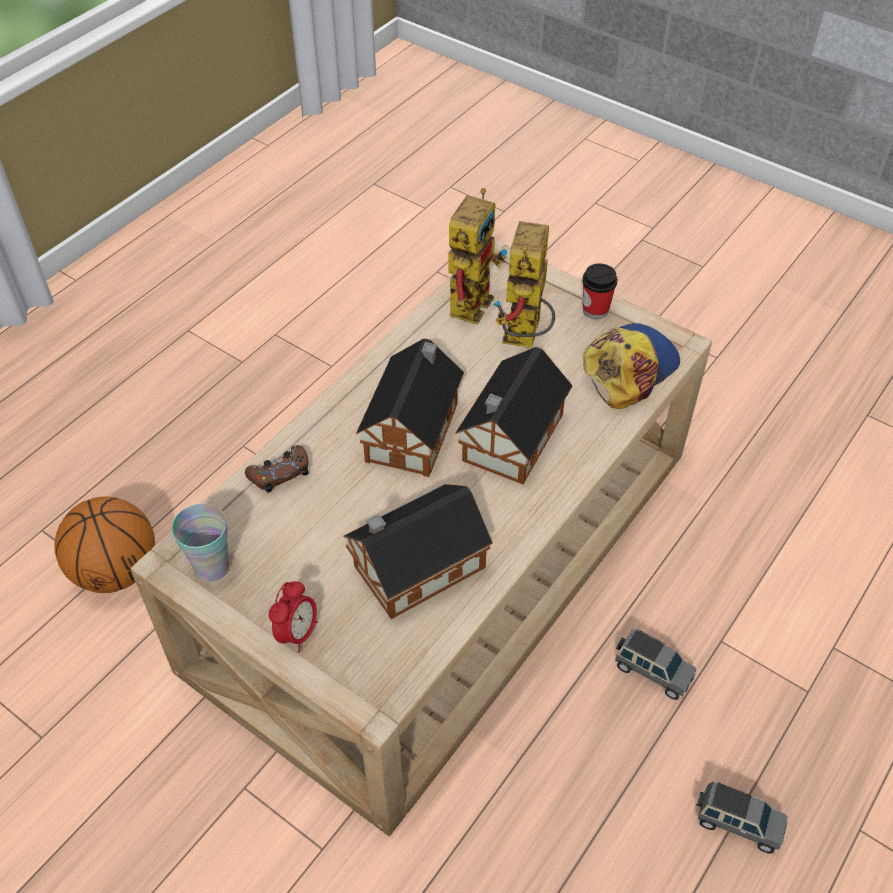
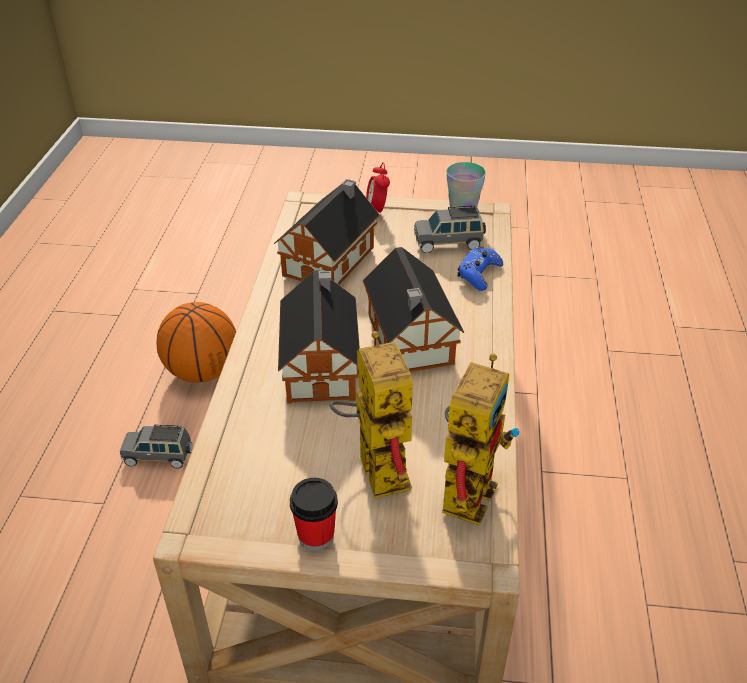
camera: 150 degrees right, 10 degrees down
(116, 571) = (599, 355): basketball -> basketball (202, 372)
(280, 473) = (479, 274): brown game controller -> blue game controller
(471, 298) = (468, 485): toy robot -> toy robot turned 150 degrees counterclockwise
(628, 368) = (241, 475): cap -> none
(736, 823) = (73, 394): grey toy car -> grey toy car (449, 243)

